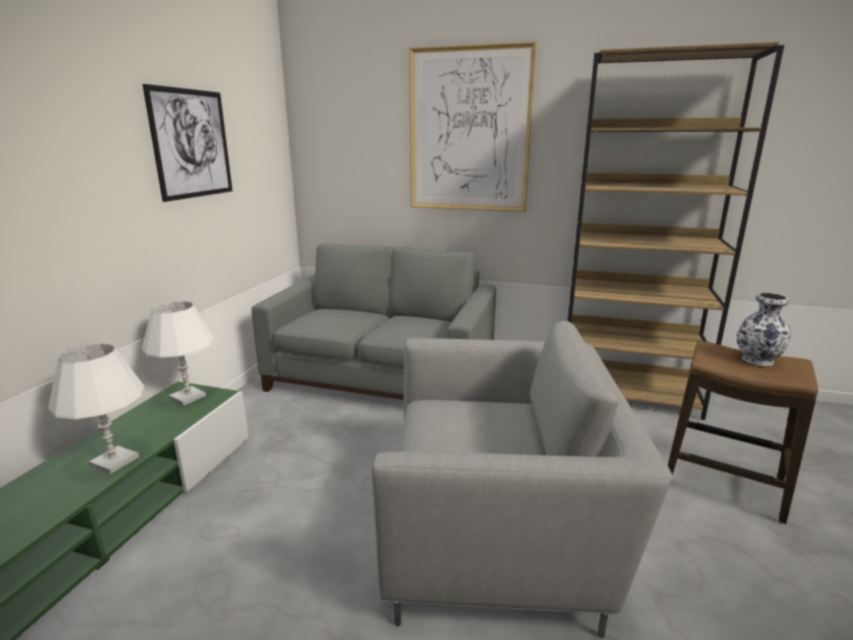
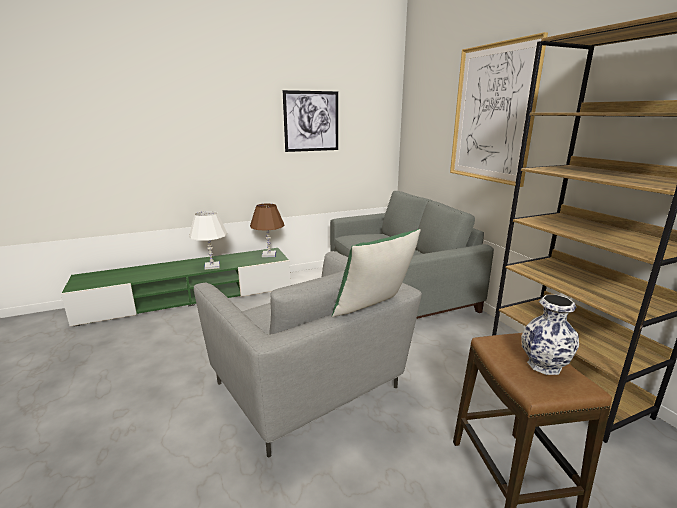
camera: 50 degrees right, 0 degrees up
(188, 397) = (269, 254): white table lamp -> brown table lamp
(616, 376) = (374, 310): none -> green pillow

